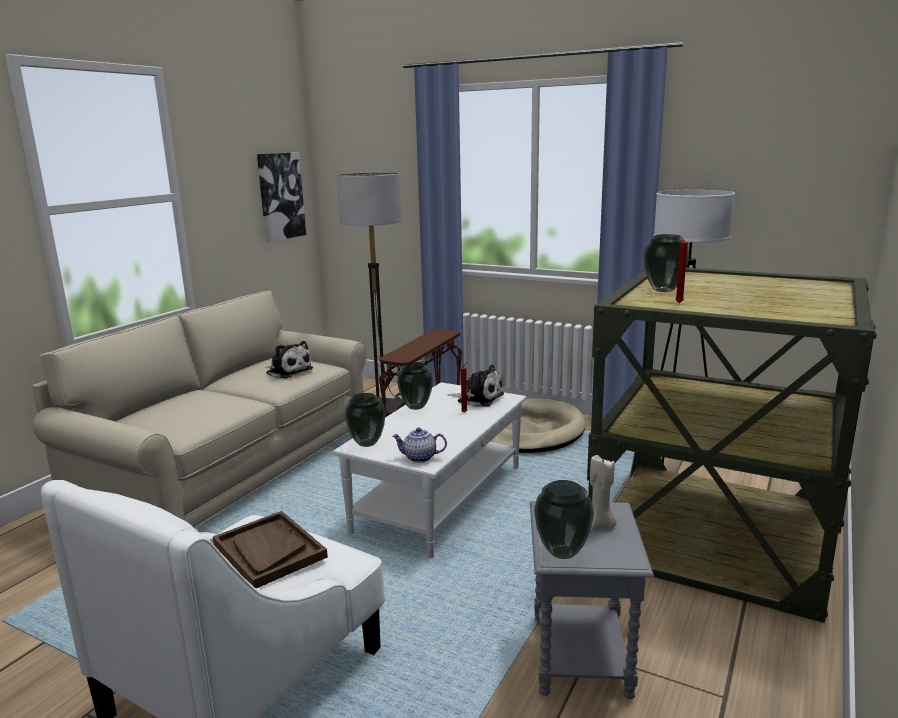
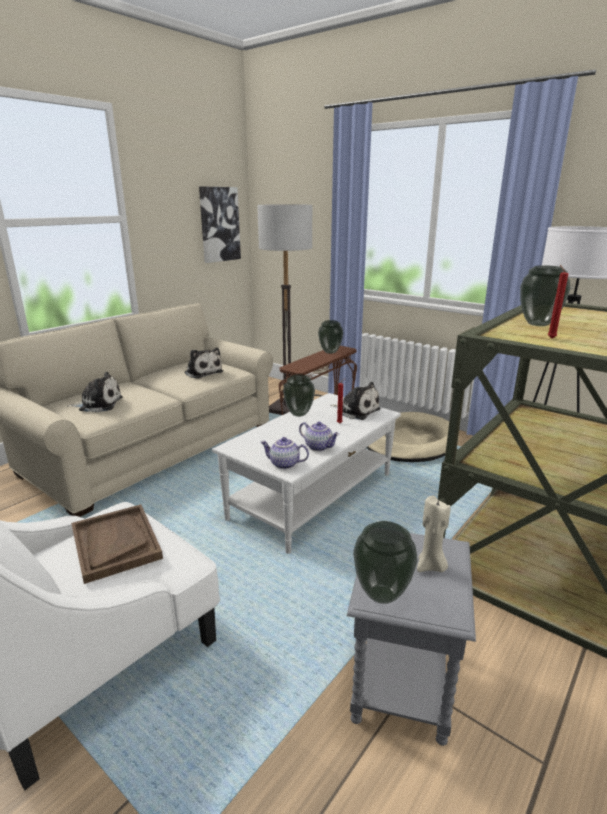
camera: 10 degrees right, 5 degrees up
(179, 416) = (98, 404): none -> plush toy
(366, 443) = (243, 444): vase -> vase (330, 352)
(450, 437) = (319, 446): none -> teapot

